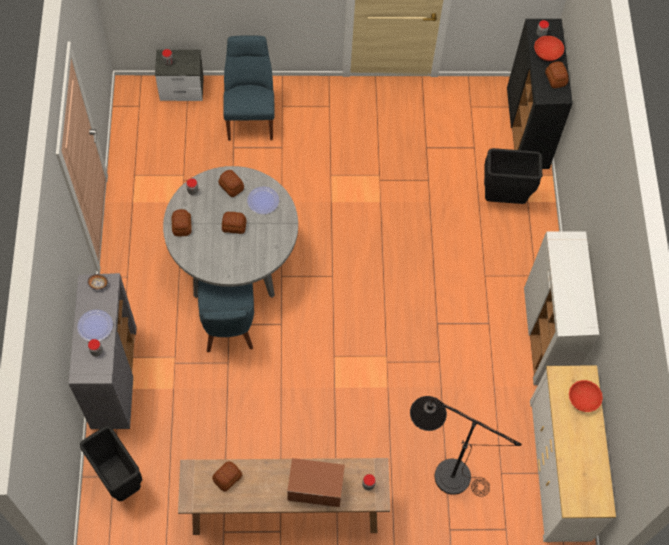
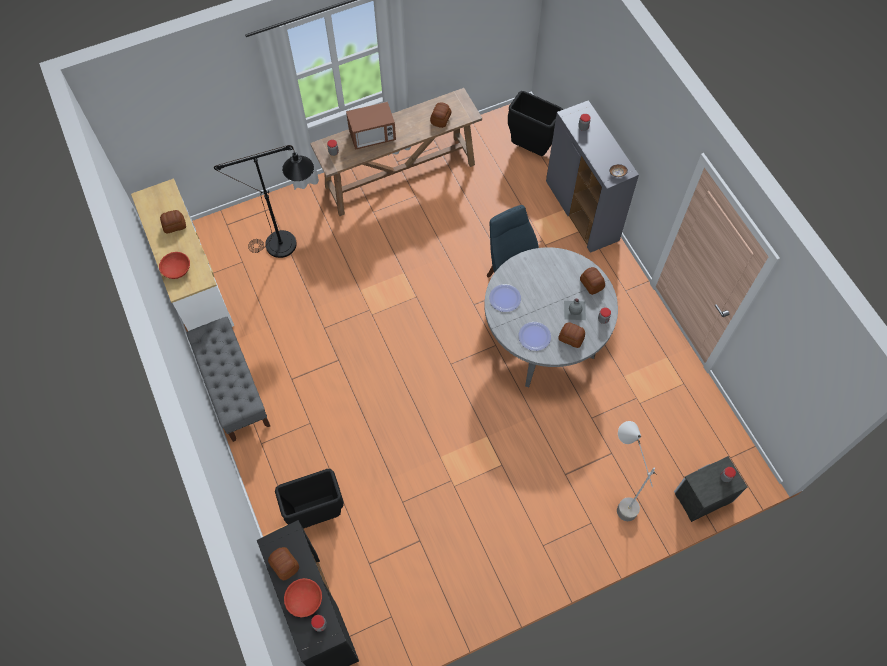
camera: 160 degrees right, 0 degrees up
(95, 326) = (597, 143): plate -> plate (505, 298)
(212, 209) = (575, 310): none -> grey bottle
(234, 226) = (546, 302): bread -> bread (174, 225)
(250, 116) = (616, 496): blue chair -> grey floor lamp
(547, 337) = (234, 388): white cabinet -> grey bench

